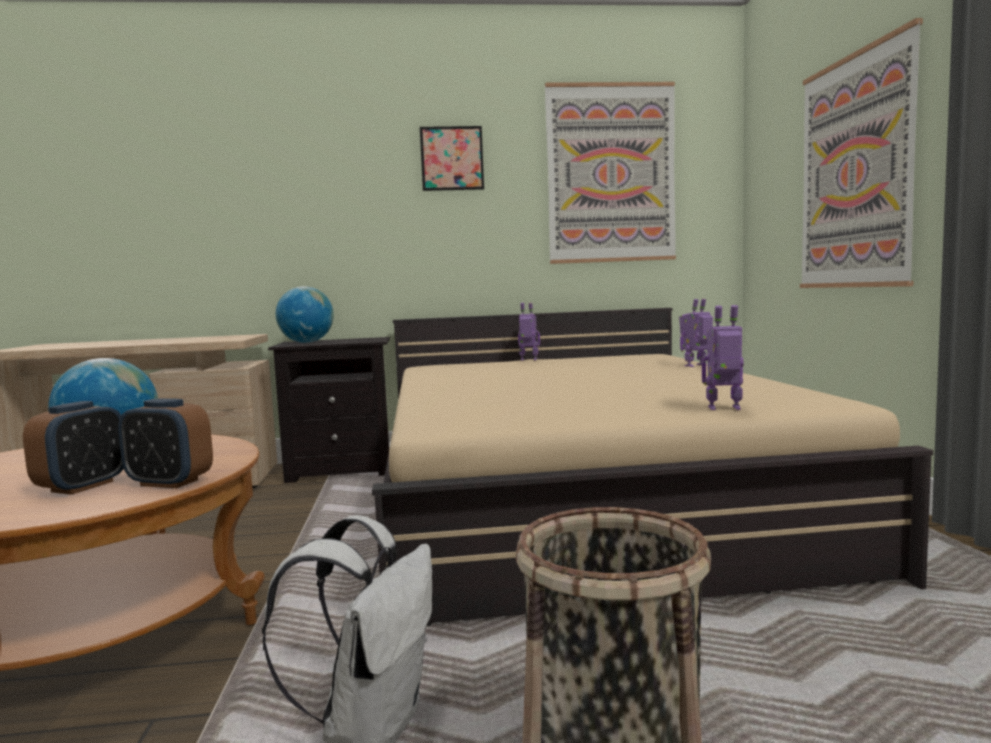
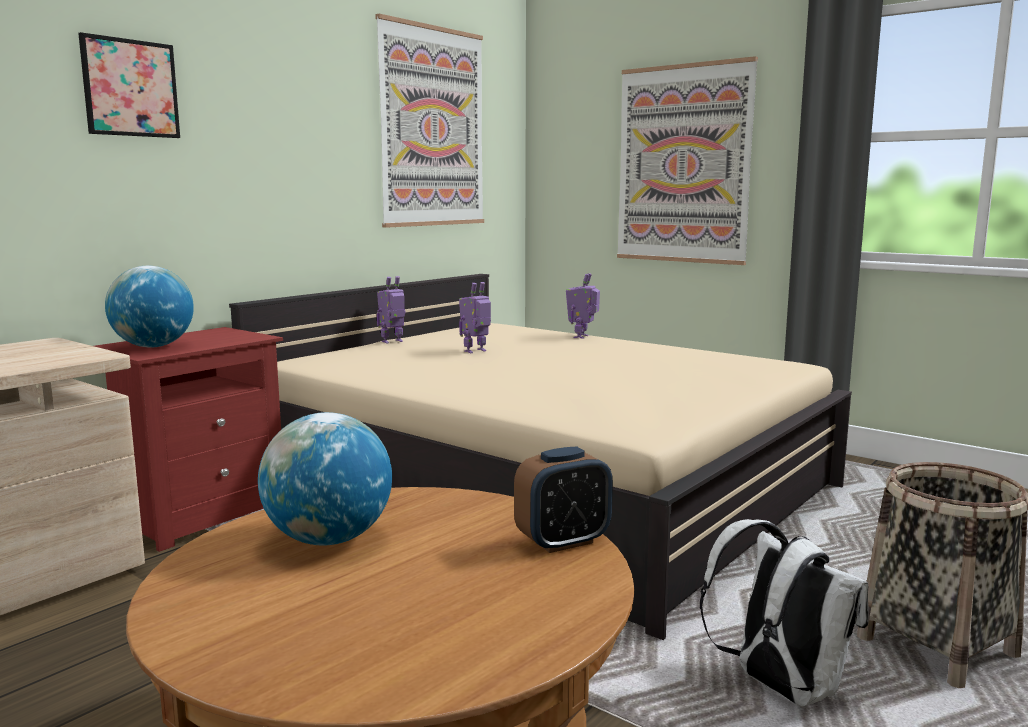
camera: 45 degrees left, 5 degrees up
(82, 486) = (494, 573): alarm clock -> none
(342, 470) = (201, 516): black nightstand -> red nightstand
(452, 158) = (284, 91): picture -> picture (130, 88)
(724, 408) = (761, 379): toy robot -> toy robot (475, 351)

